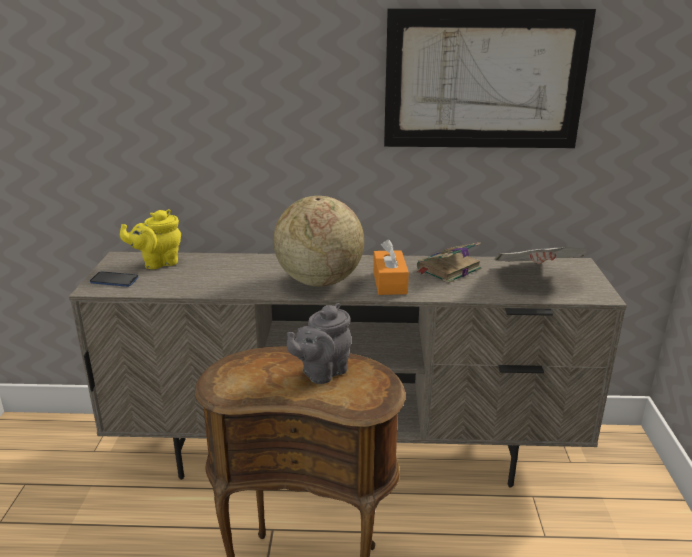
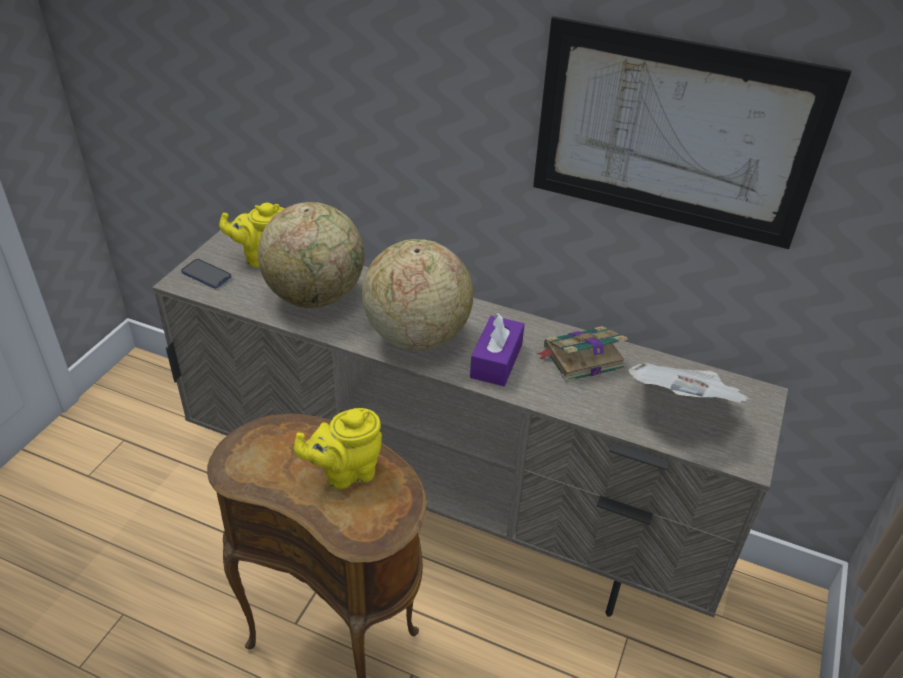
camera: 20 degrees right, 15 degrees up
(220, 275) = (316, 296): none -> globe
(321, 372) = (345, 472): grey teapot -> yellow teapot
(389, 282) = (496, 361): orange tissue box -> purple tissue box

